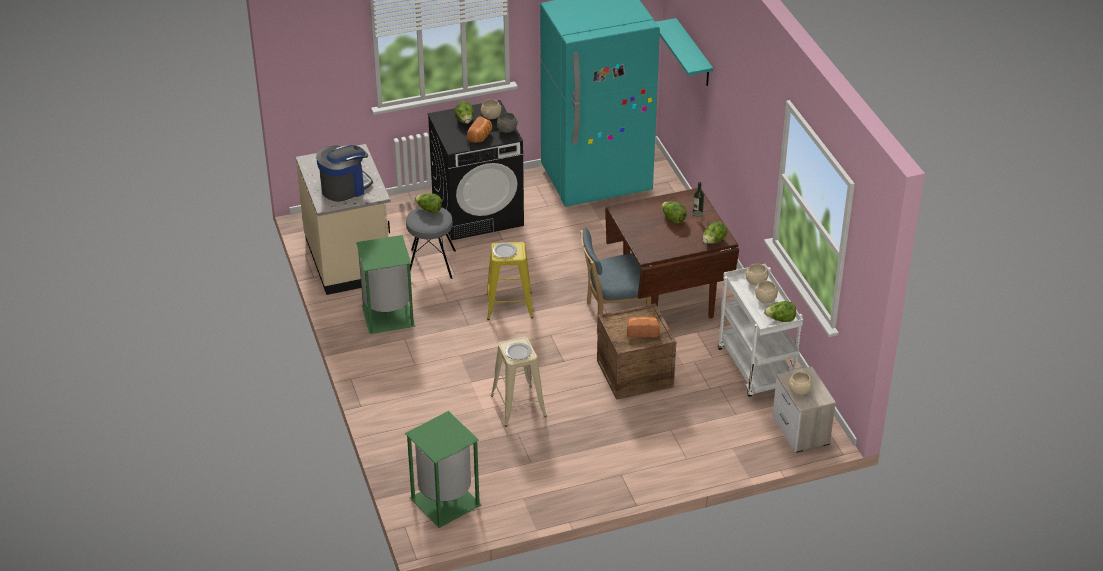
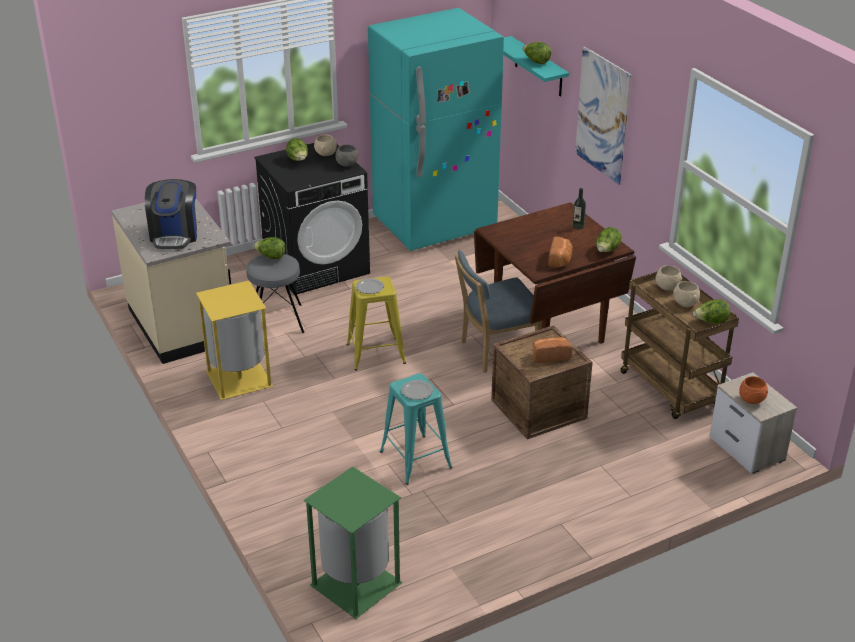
camera: 10 degrees left, 5 degrees down
(345, 188) = (175, 235): coffee machine -> coffee machine turned 135 degrees clockwise
(389, 316) = (240, 379): green trash can -> yellow trash can
(481, 137) = (319, 173): bread -> bread (560, 260)
(518, 406) = (415, 459): beige stool -> turquoise stool
(673, 219) = (553, 233): lettuce -> lettuce (536, 62)
(733, 114) = (602, 115): none -> picture
(756, 369) = (671, 389): white cart -> brown cart
(799, 391) = (751, 400): beige bowl -> orange bowl

